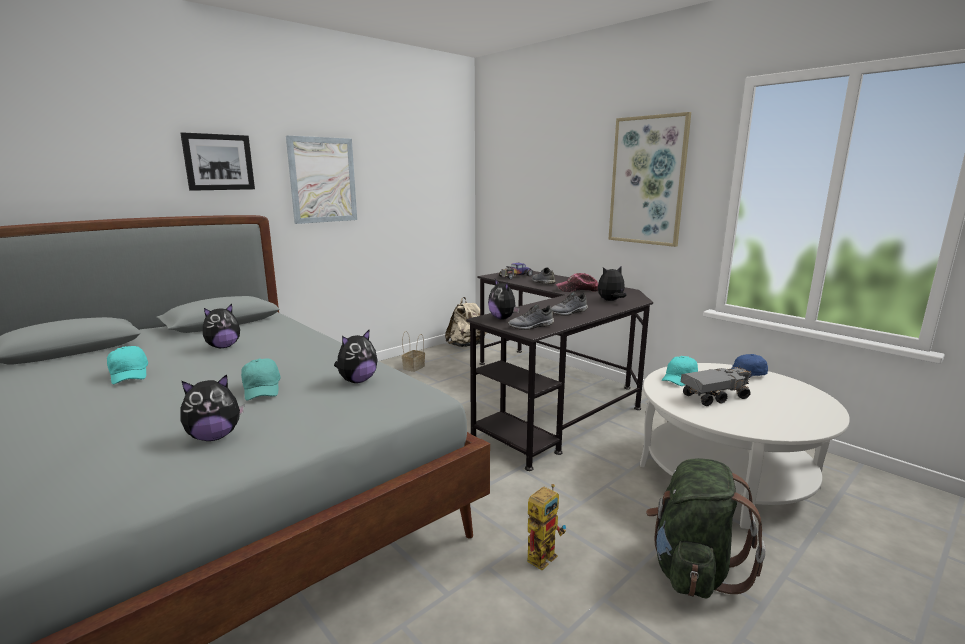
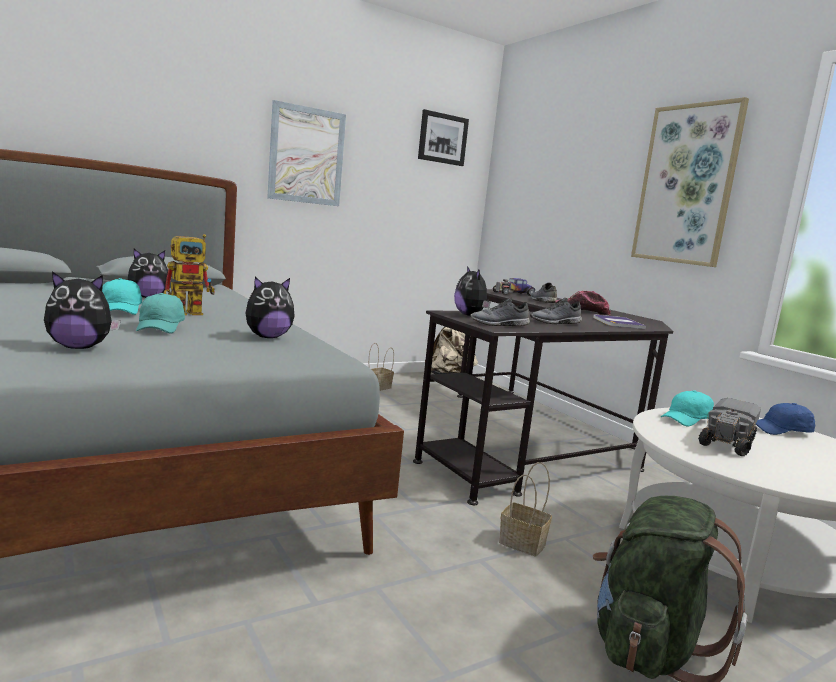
camera: 10 degrees right, 5 degrees down
(129, 374) = (37, 299): turquoise cap -> turquoise cap (121, 310)
(218, 162) = (195, 117): picture -> picture (442, 138)
(543, 553) = (453, 588): toy robot -> toy robot (193, 312)
(579, 498) = (524, 543): none -> basket
(610, 301) = (617, 323): plush toy -> book
(715, 397) = (727, 442): toy truck -> toy truck turned 135 degrees clockwise

